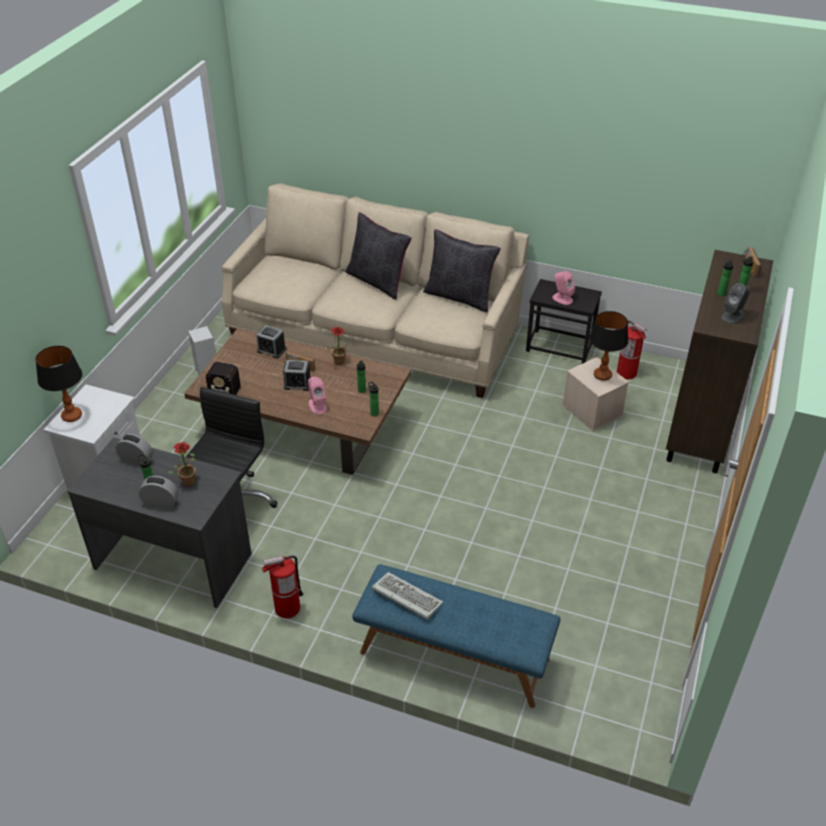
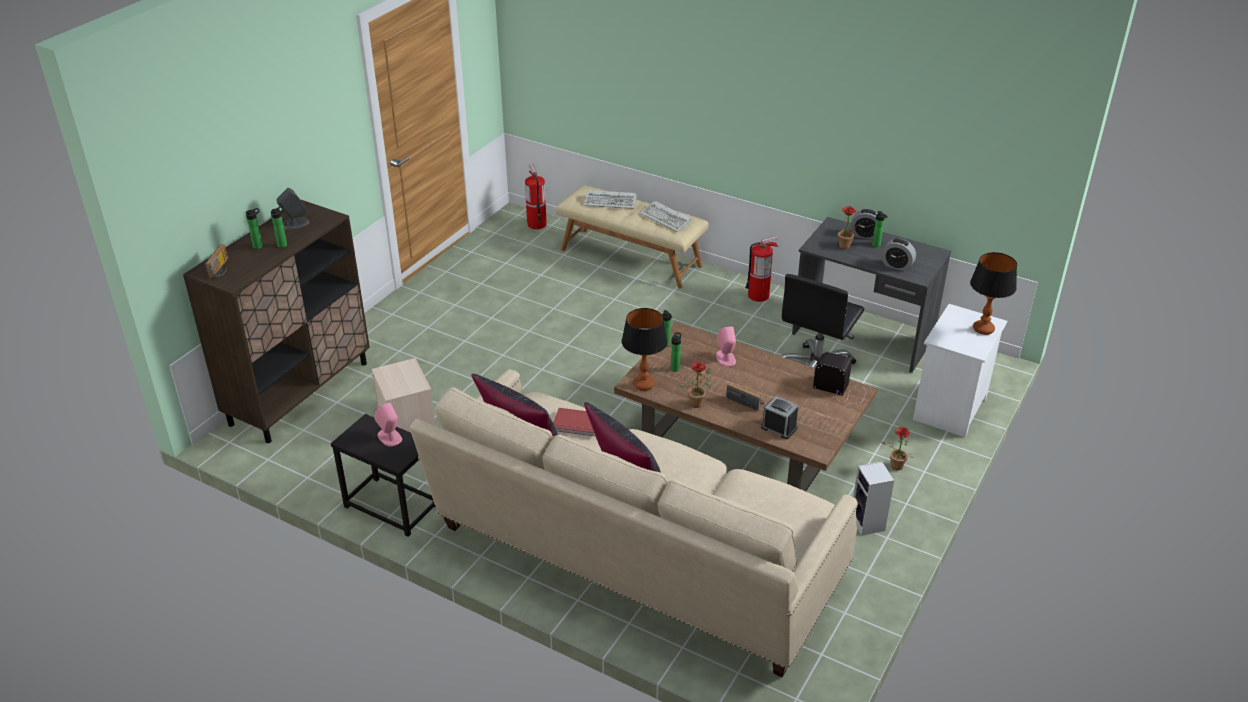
camera: 170 degrees left, 5 degrees down
(176, 419) = (894, 467): none -> potted plant
(297, 384) = (747, 383): alarm clock -> none
(427, 314) = (576, 424): none -> red book
(453, 656) = (631, 257): blue bench -> beige bench
(486, 623) = (611, 202): none -> keyboard
(602, 375) = (395, 378): table lamp -> table lamp (644, 385)
(627, 373) = (333, 459): fire extinguisher -> fire extinguisher (536, 224)

